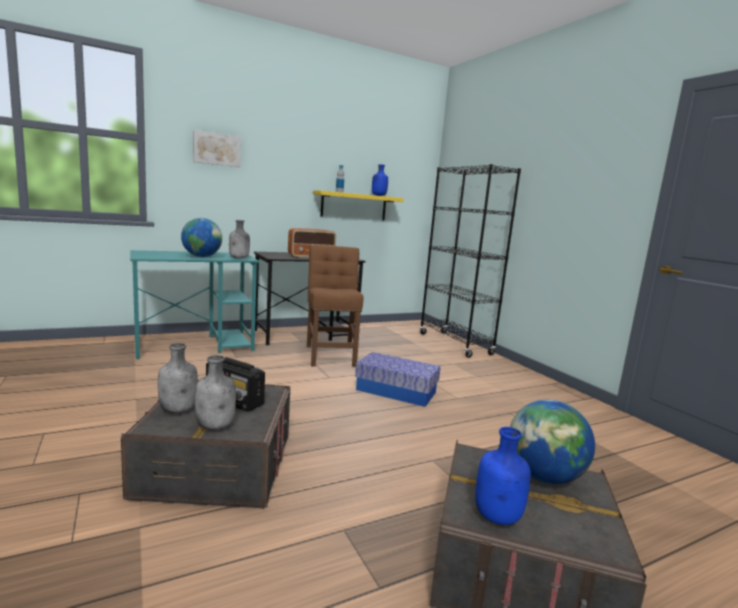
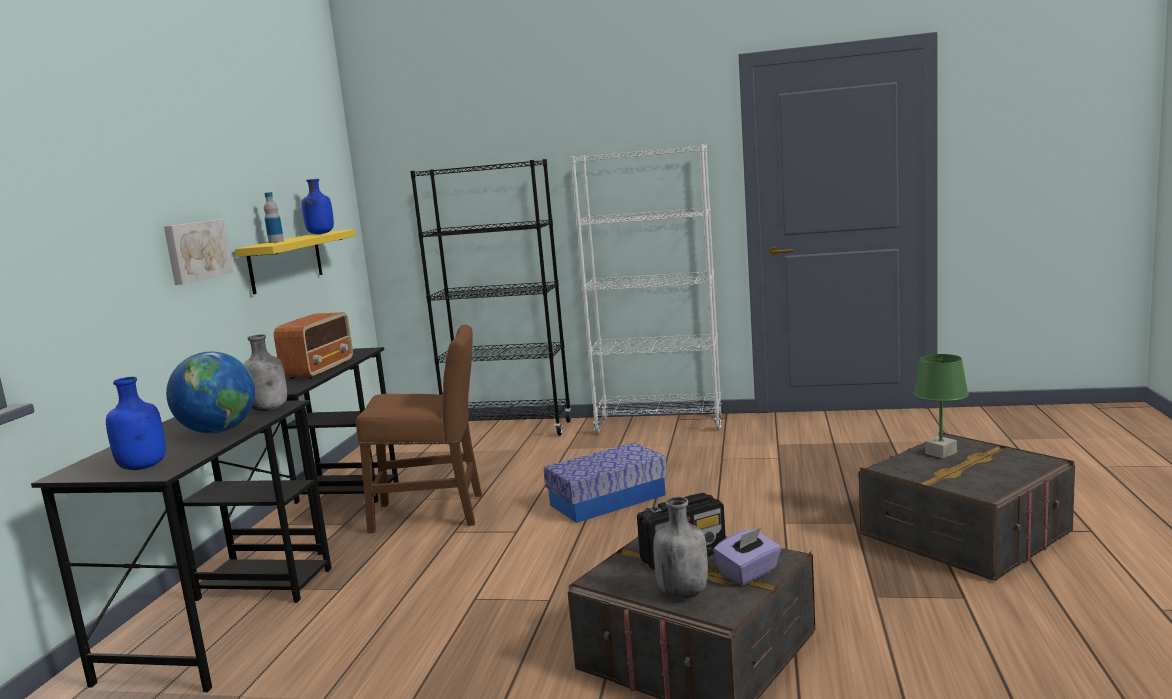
camera: 50 degrees left, 0 degrees up
(195, 345) = (224, 620): turquoise desk -> black desk
(216, 426) = (749, 573): grey bottle -> purple tissue box
(217, 149) = (88, 205): picture -> picture (196, 251)
(331, 354) = (434, 513): brown chair -> brown chair turned 150 degrees clockwise
(498, 517) = (991, 483): blue bottle -> blue bottle (144, 467)
(532, 380) = (659, 424): none -> white bookcase
(544, 477) = (941, 453): globe -> green table lamp

